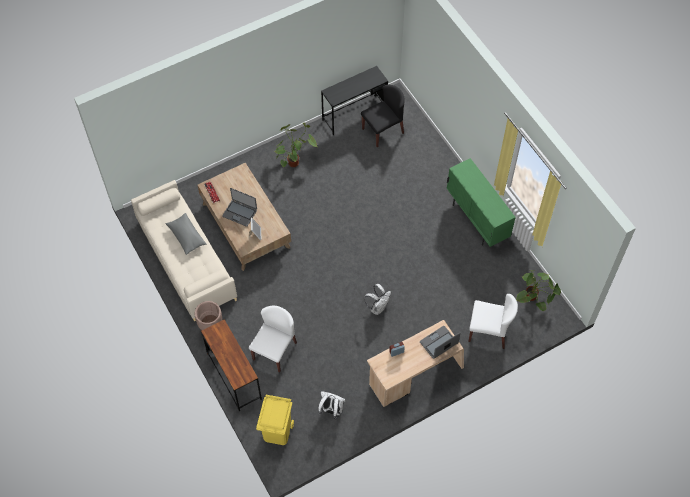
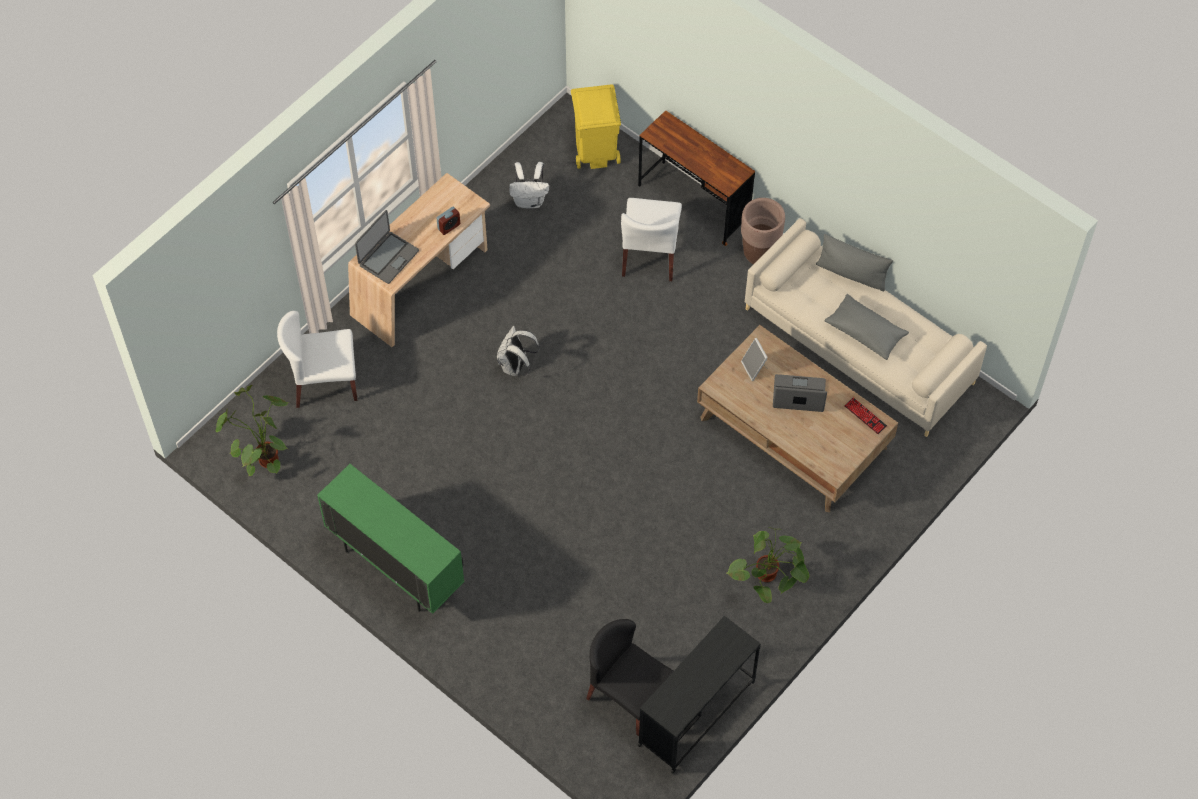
camera: 160 degrees right, 0 degrees up
(175, 271) = (852, 274): none -> grey pillow
(383, 130) = (628, 696): black chair -> black chair turned 90 degrees clockwise

